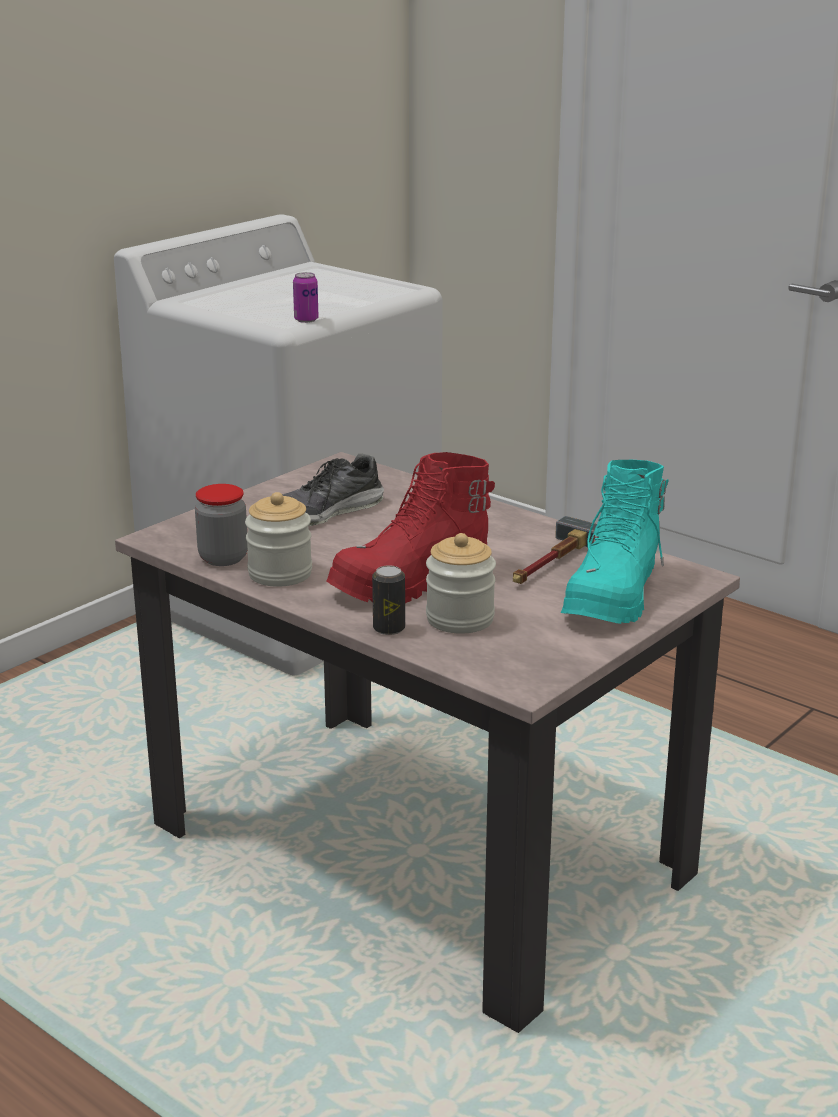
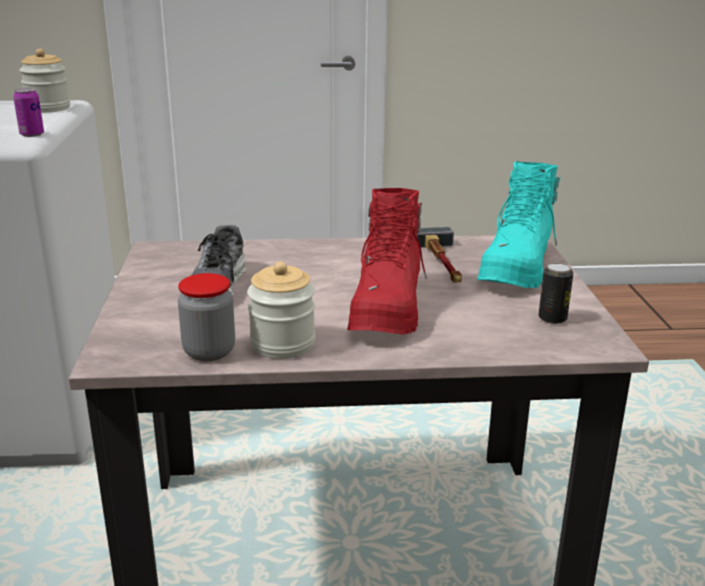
camera: 45 degrees left, 0 degrees up
(389, 628) = (448, 348): can -> can (552, 318)
(460, 619) = (473, 321): jar -> jar (48, 108)
(614, 596) = (517, 269): turquoise boot -> turquoise boot turned 45 degrees clockwise

